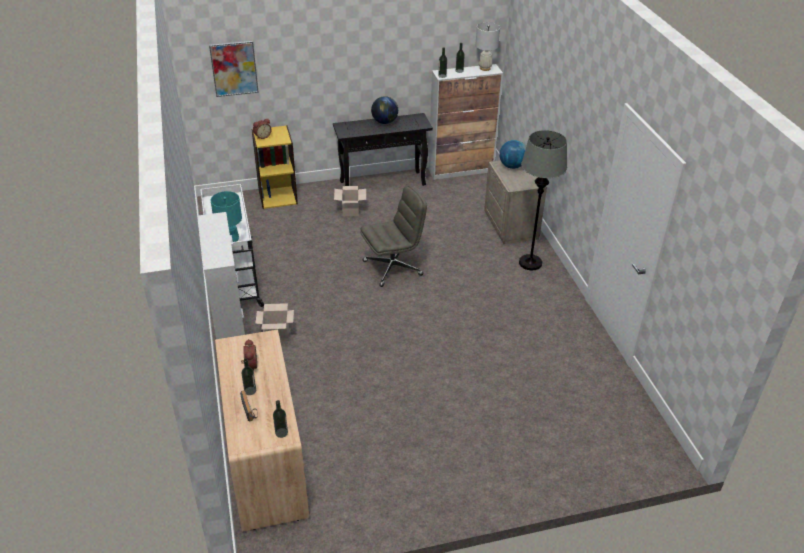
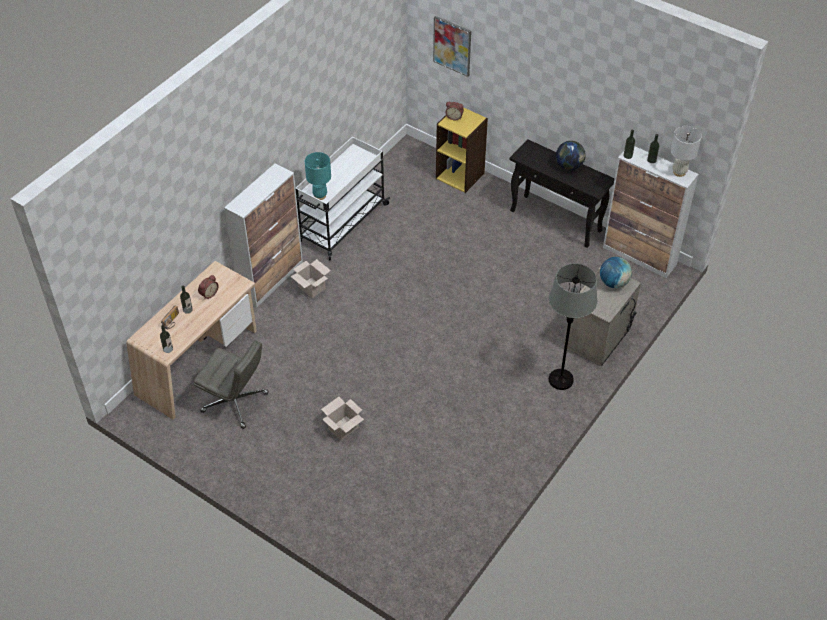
camera: 50 degrees right, 10 degrees up
(351, 210) = (495, 228): cardboard box -> cardboard box (343, 428)
(393, 268) = (454, 300): grey office chair -> grey office chair (236, 402)

